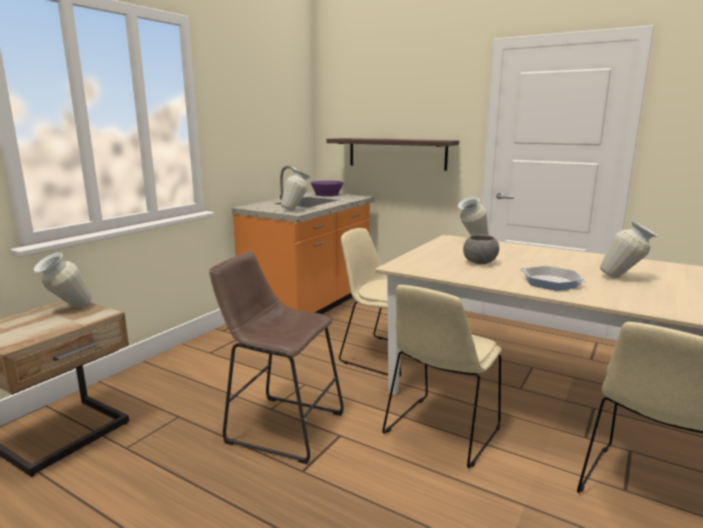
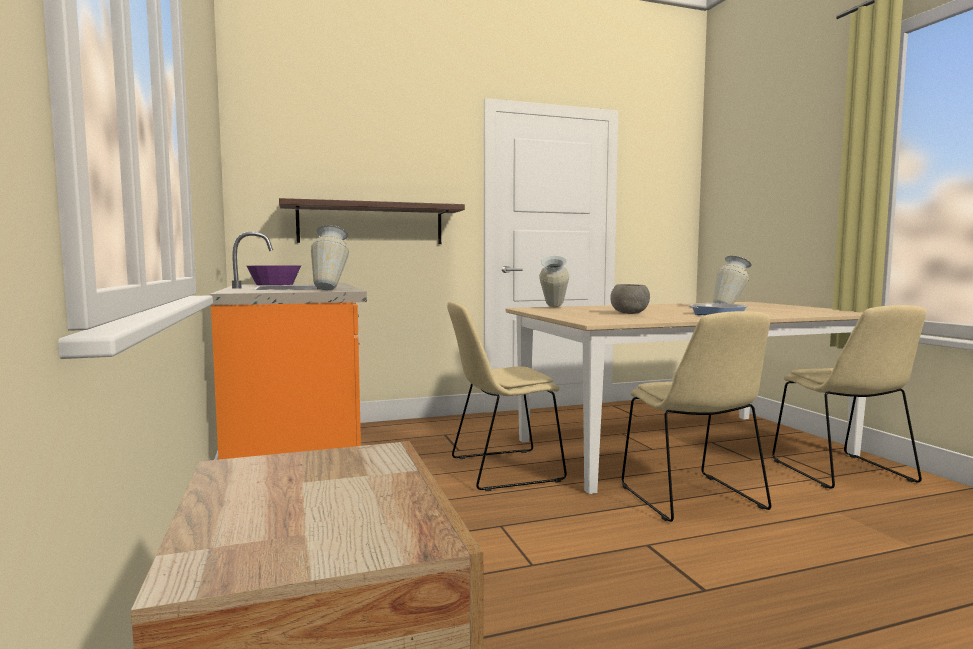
camera: 50 degrees left, 10 degrees down
(67, 310) = (285, 472): vase -> none
(280, 426) = (583, 572): brown stool -> none

